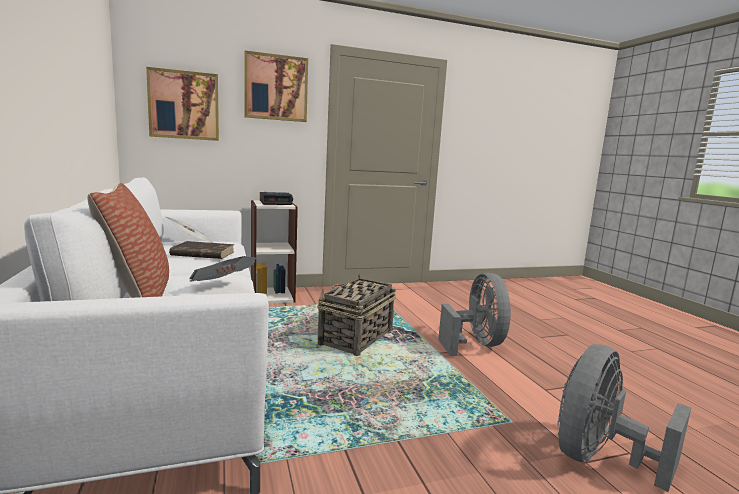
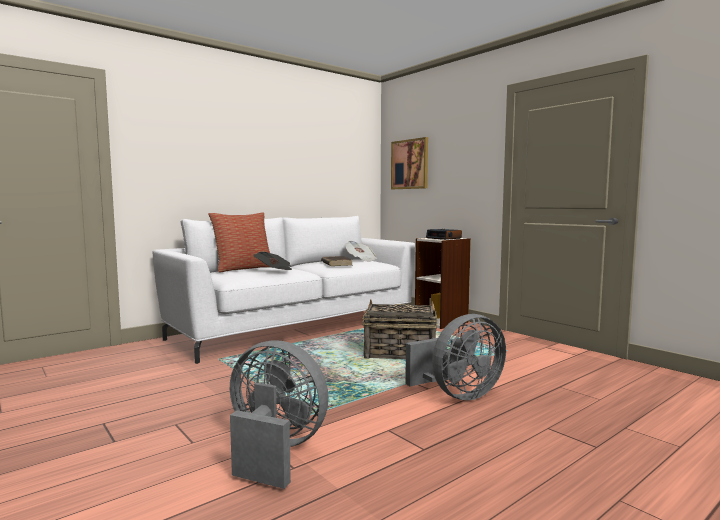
camera: 70 degrees right, 5 degrees down
(276, 88) = (464, 138): picture -> none

